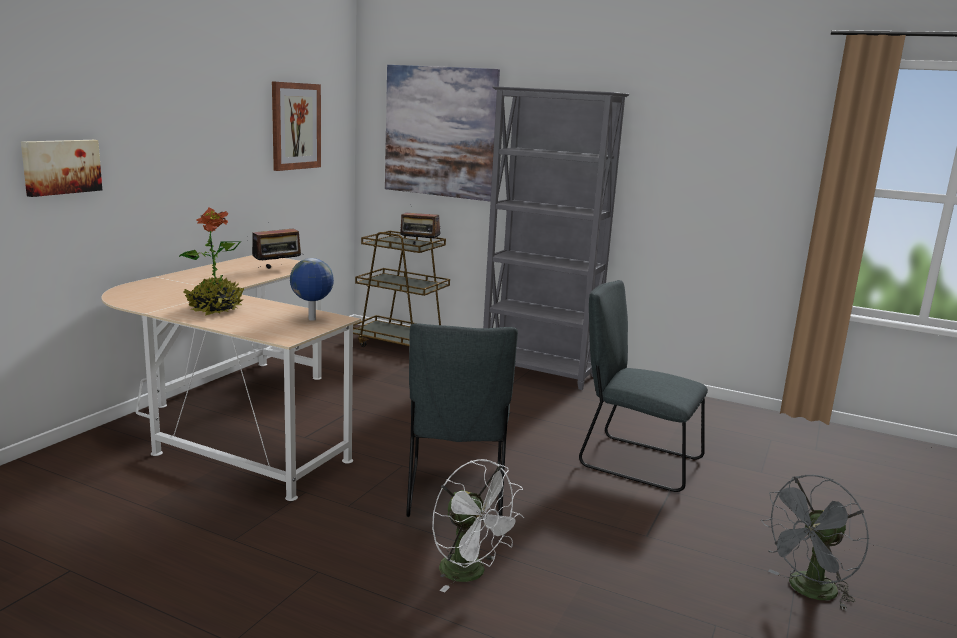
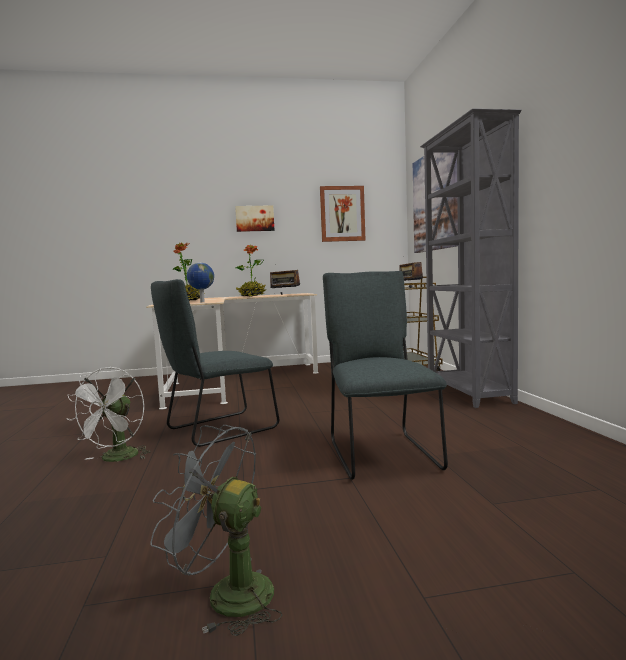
camera: 55 degrees right, 10 degrees down
(61, 166) = (170, 235): picture -> picture (254, 218)
(226, 275) = (251, 296): none -> potted plant

